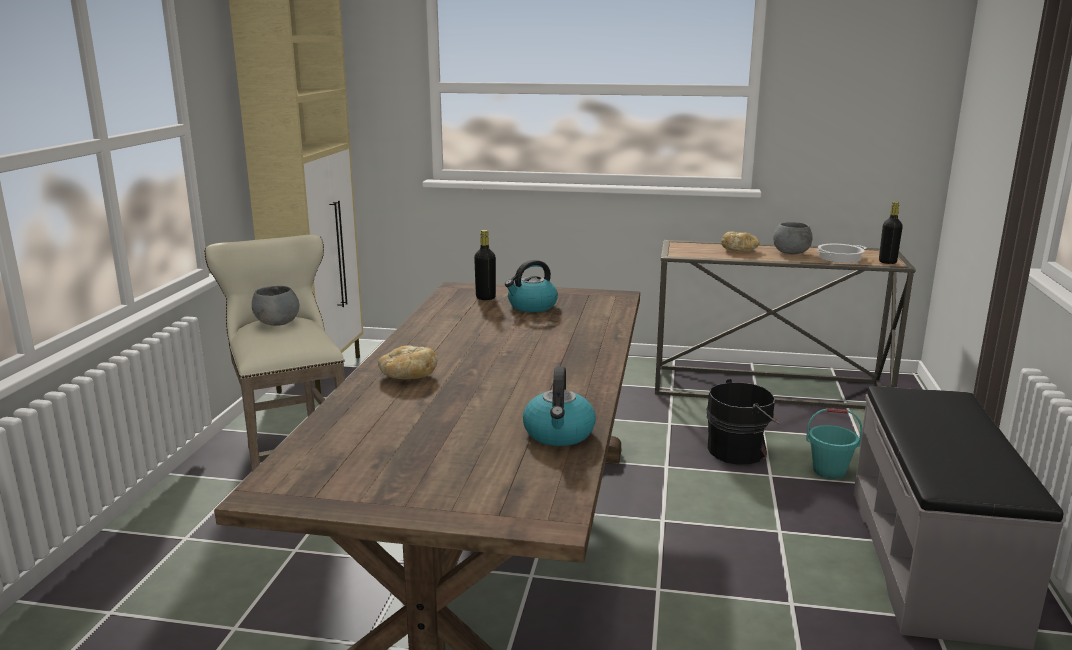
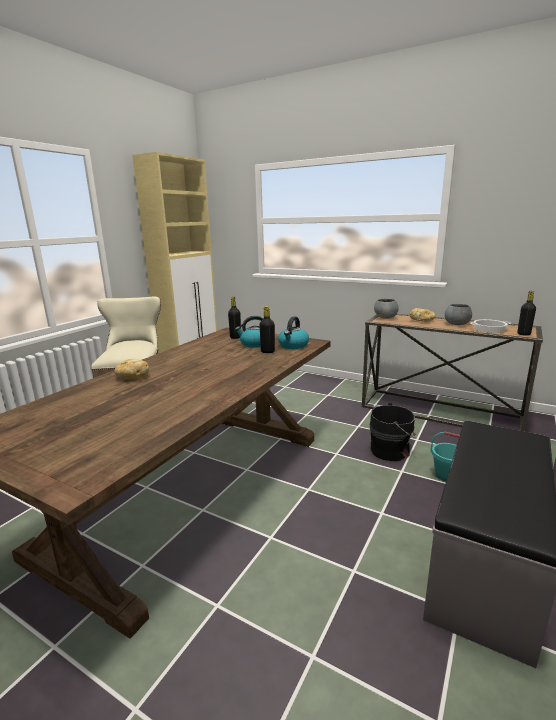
camera: 20 degrees right, 0 degrees up
(277, 323) = (129, 343): grey bowl -> grey bowl (385, 317)
(559, 434) = (163, 425): kettle -> kettle (293, 345)
(568, 316) = (267, 351): none -> black bottle

